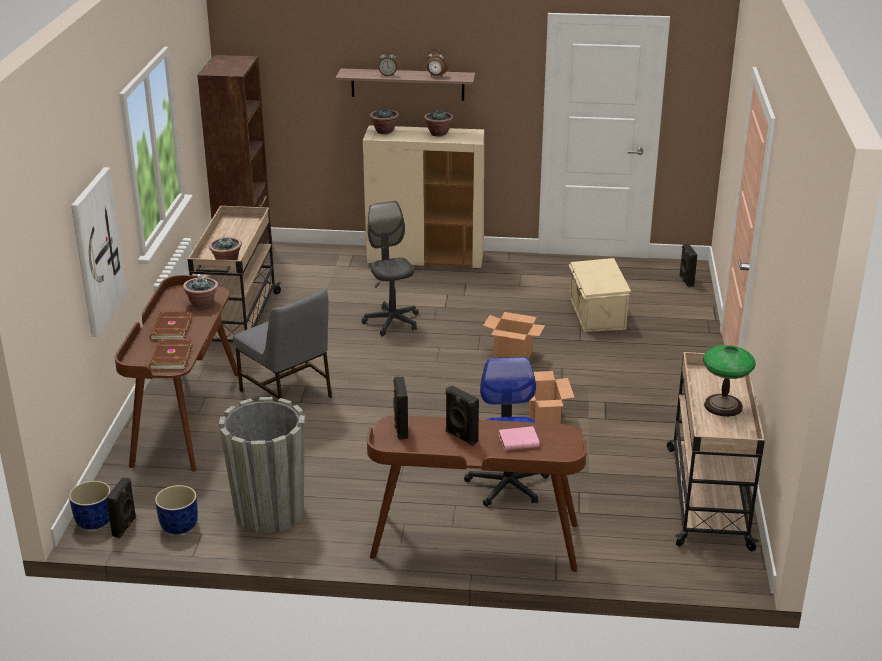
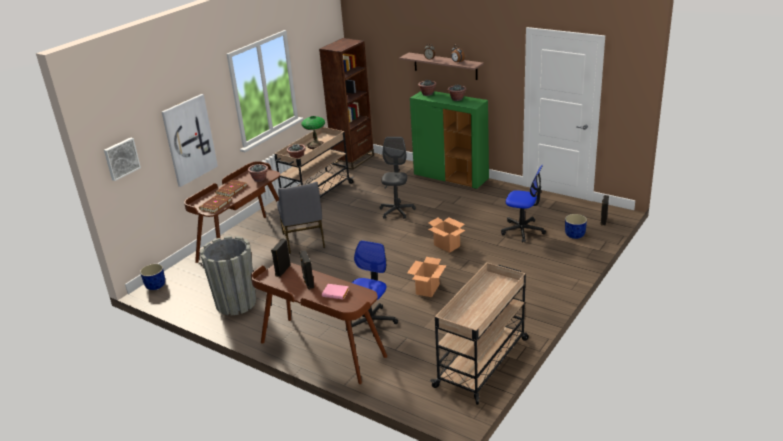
camera: 30 degrees right, 0 degrees up
(38, 297) = (121, 158): none -> picture
(125, 527) = (165, 292): black speaker -> none
(178, 526) = (188, 298): blue planter -> blue planter (574, 235)
(426, 259) = (451, 177): beige cabinet -> green cabinet
(596, 314) = (522, 230): beige storage box -> office chair
(723, 406) = (483, 302): table lamp -> table lamp (316, 145)

